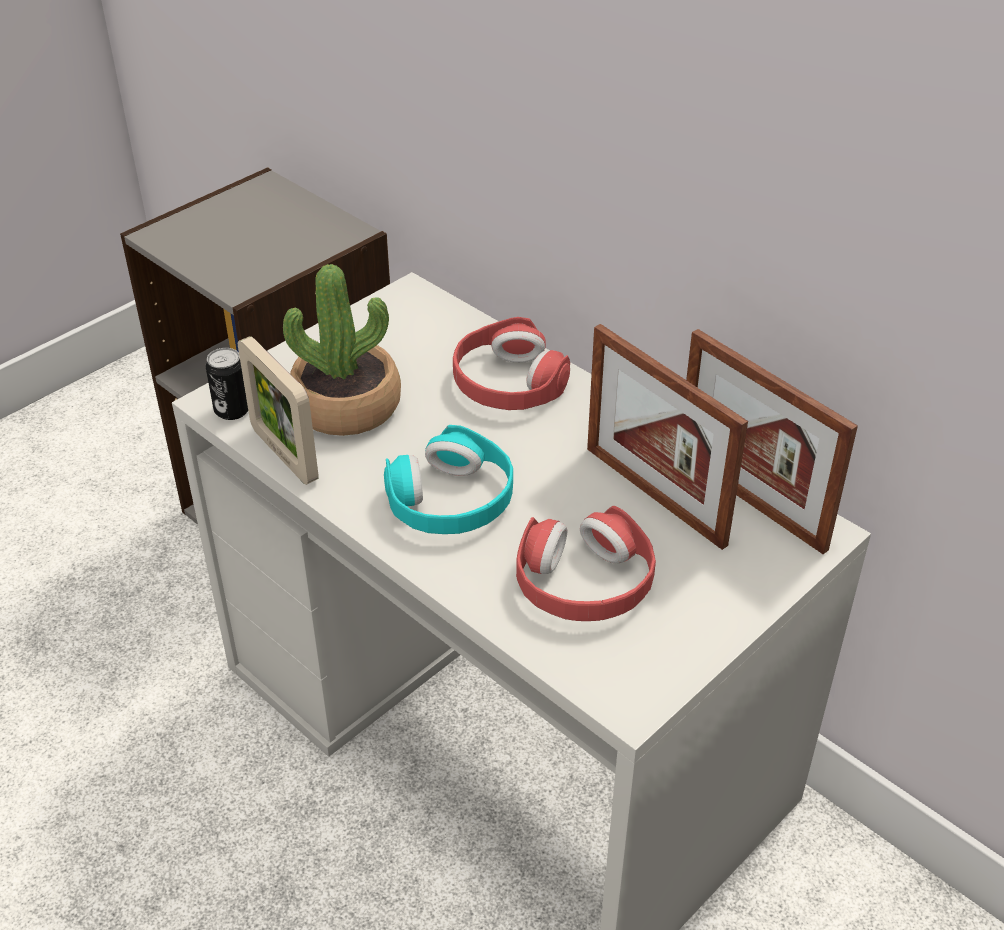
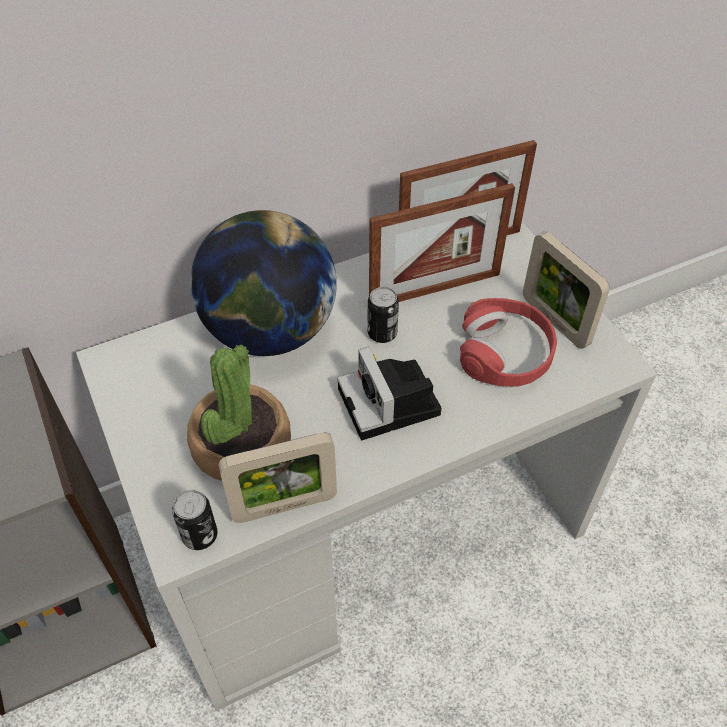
camera: 70 degrees left, 10 degrees up
(451, 500) = (391, 404): turquoise headphones -> camera
(508, 382) = (270, 331): red headphones -> globe
(554, 467) = (382, 333): none -> can
(669, 621) = (555, 321): none -> picture frame

